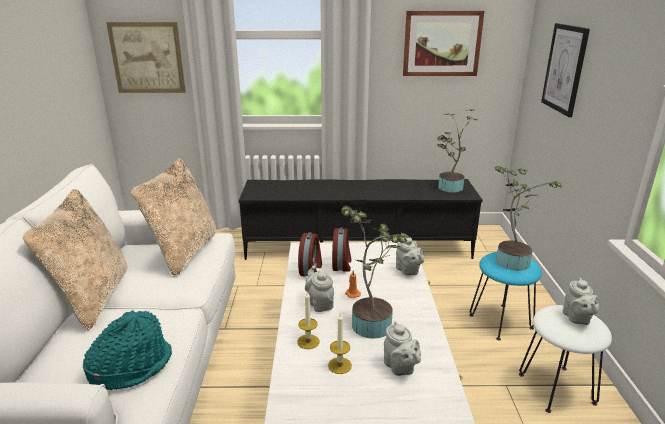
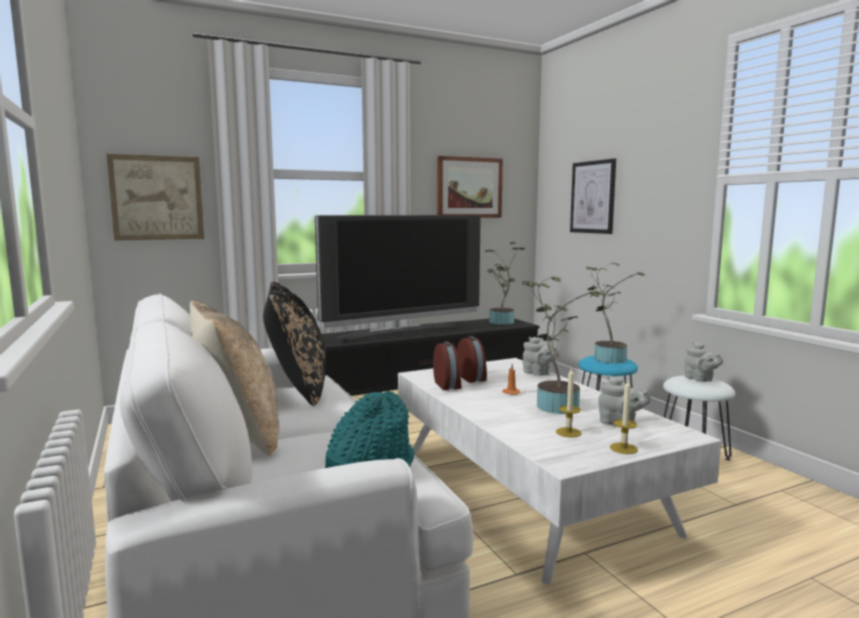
camera: 25 degrees left, 15 degrees down
(185, 253) = (297, 391): beige pillow -> black pillow
(308, 341) = (517, 425): candle -> candle (623, 448)
(320, 304) = (490, 402): grey teapot -> none
(340, 188) = (400, 332): none -> television

